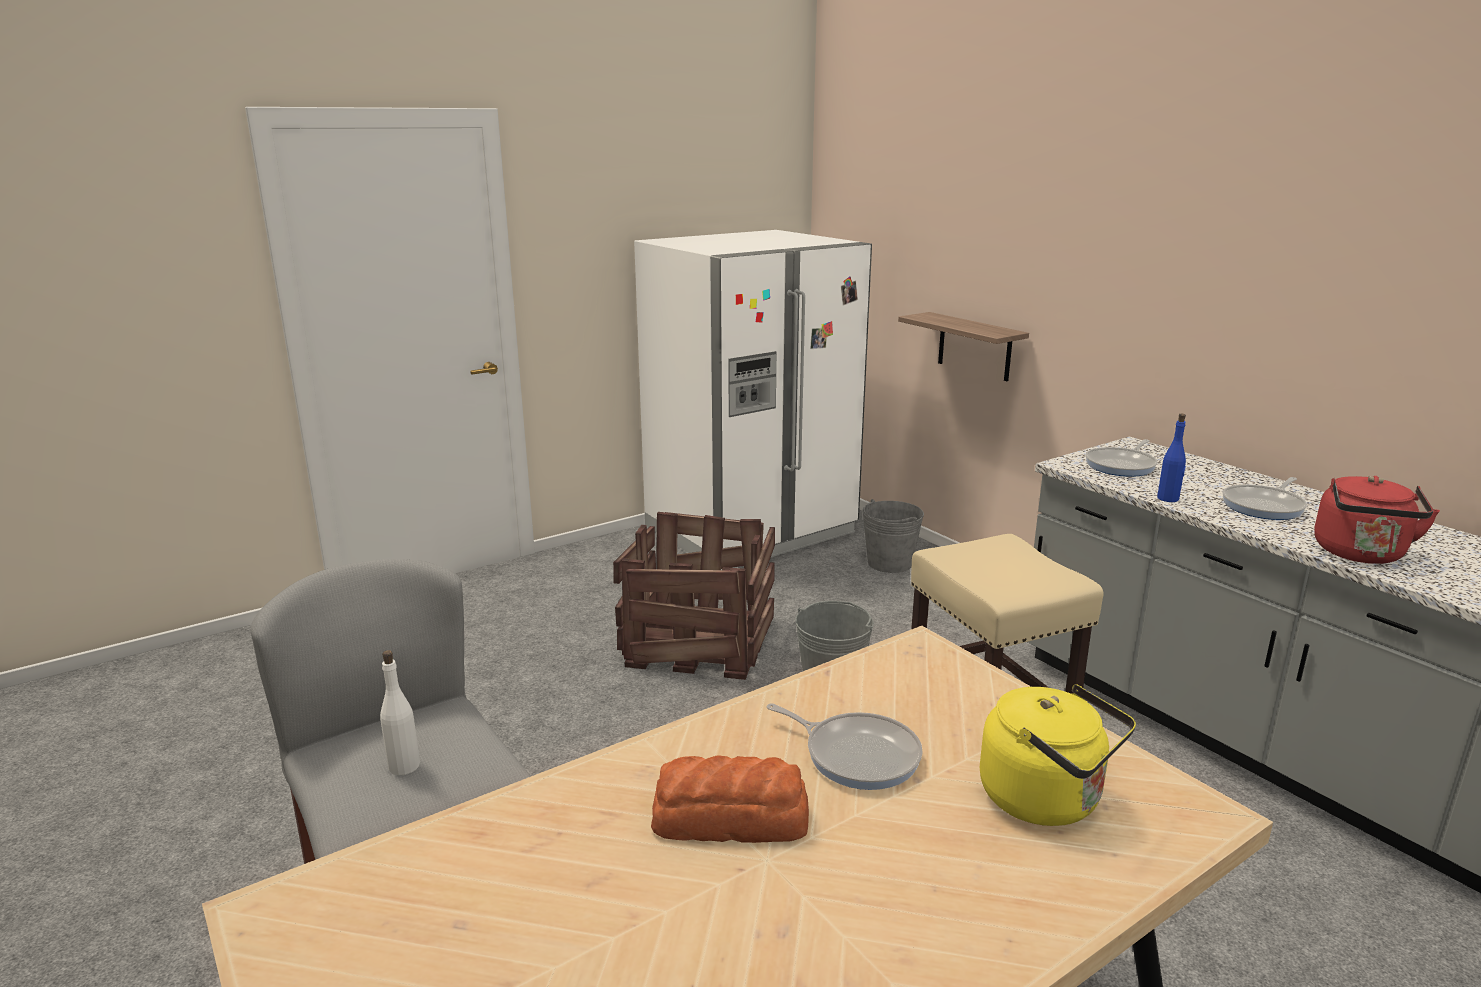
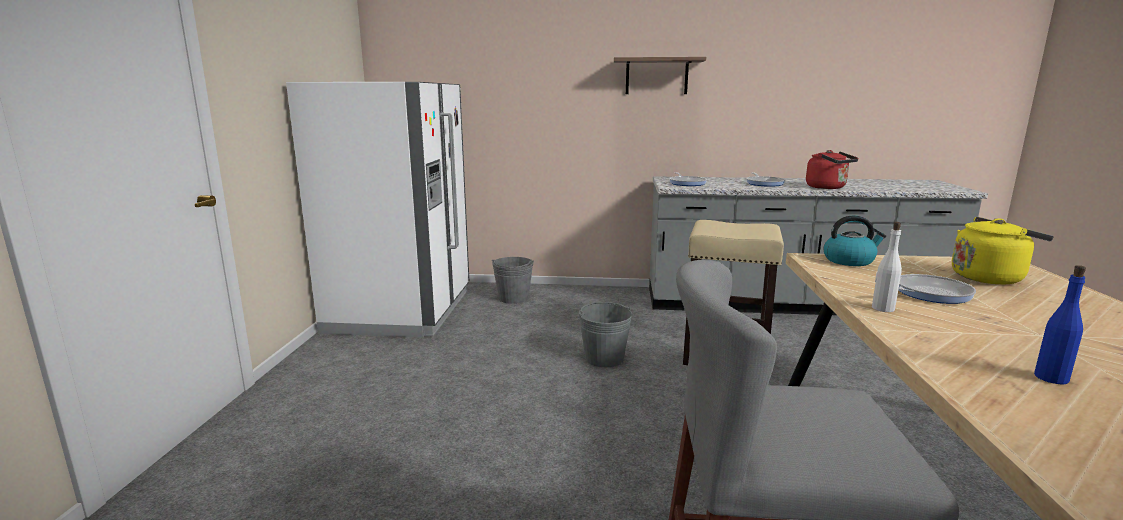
camera: 50 degrees left, 5 degrees down
(404, 766) = (827, 424): white bottle -> white bottle (882, 308)
(701, 641) = (497, 374): crate -> none
(732, 818) = (991, 331): bread -> none
(951, 674) = (849, 261): none -> kettle
(974, 346) = (533, 147): shelf -> shelf (656, 76)
(1168, 498) = (736, 187): blue bottle -> blue bottle (1051, 378)

